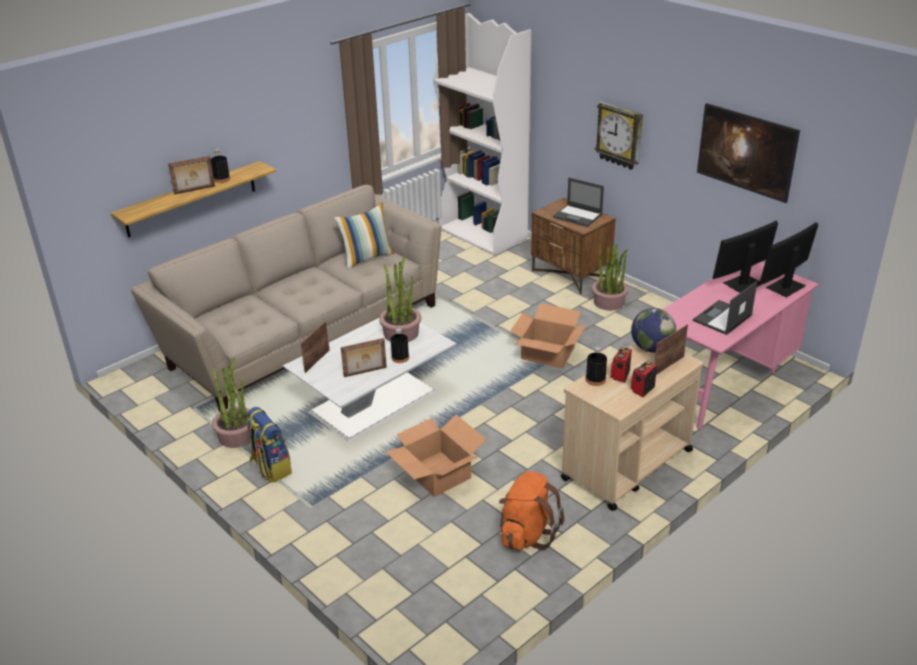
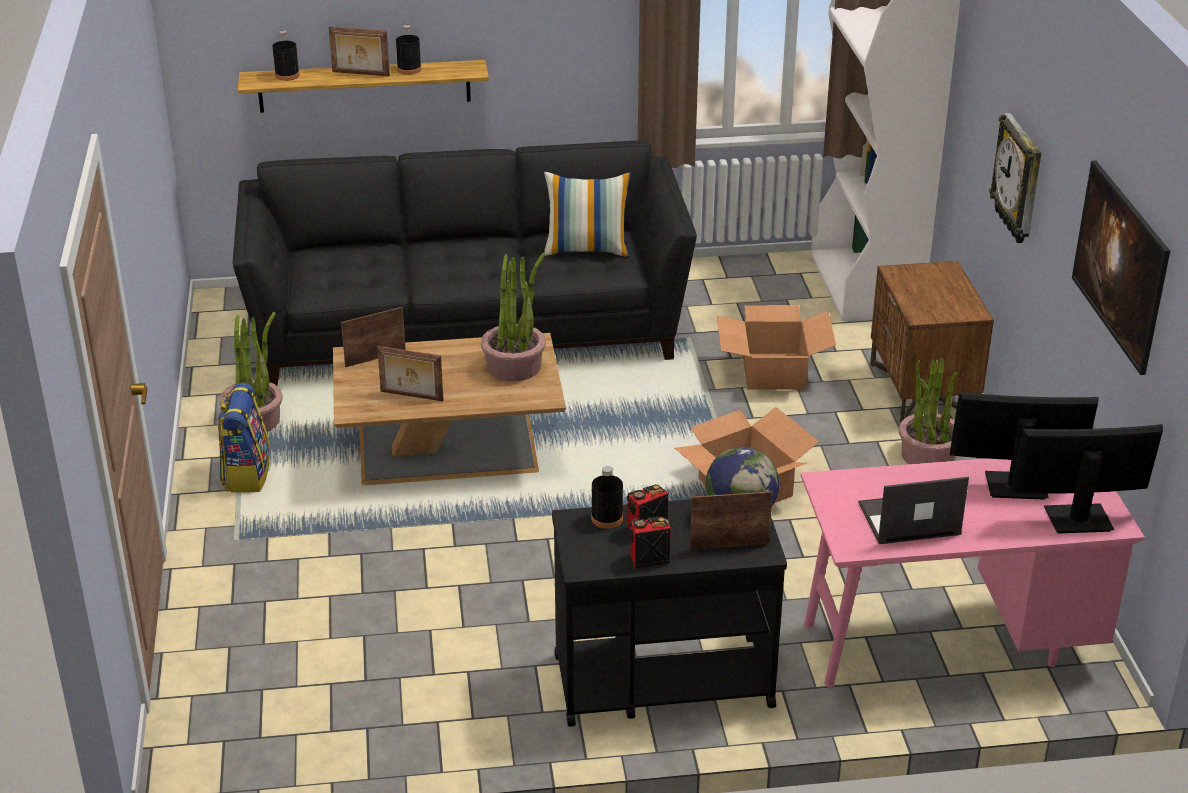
camera: 35 degrees right, 0 degrees up
(303, 333) = (468, 328): beige sofa -> black sofa
(375, 400) = (451, 449): white coffee table -> brown coffee table
(400, 358) = (473, 396): black bottle -> black bottle (287, 75)
(437, 474) = (415, 573): cardboard box -> cardboard box (772, 371)
(526, 534) = (430, 697): orange backpack -> none
(578, 216) = (939, 296): laptop -> none
(626, 465) = (661, 681): beige cart -> black cart

